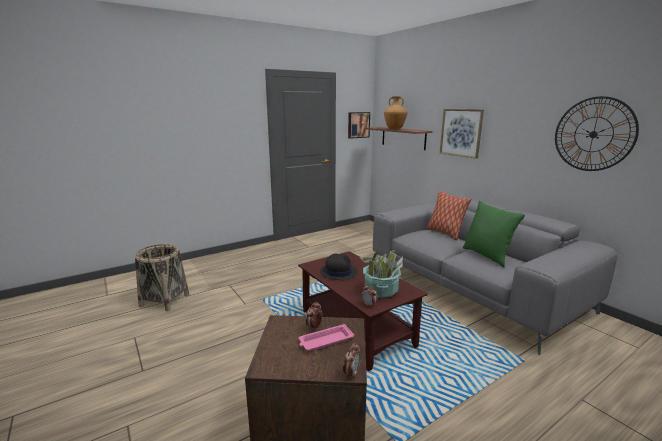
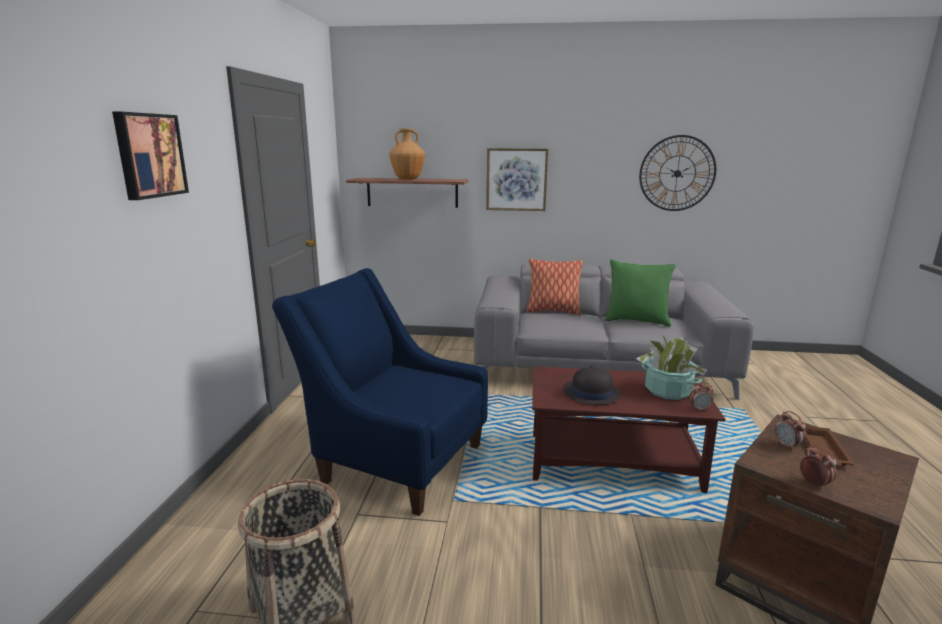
camera: 50 degrees left, 0 degrees up
(275, 275) = (393, 460): none -> blue armchair
(325, 341) = (824, 450): pink tray -> brown tray
(351, 373) = (899, 458): alarm clock -> alarm clock (814, 484)
(358, 125) = (329, 176): picture -> picture (149, 155)

